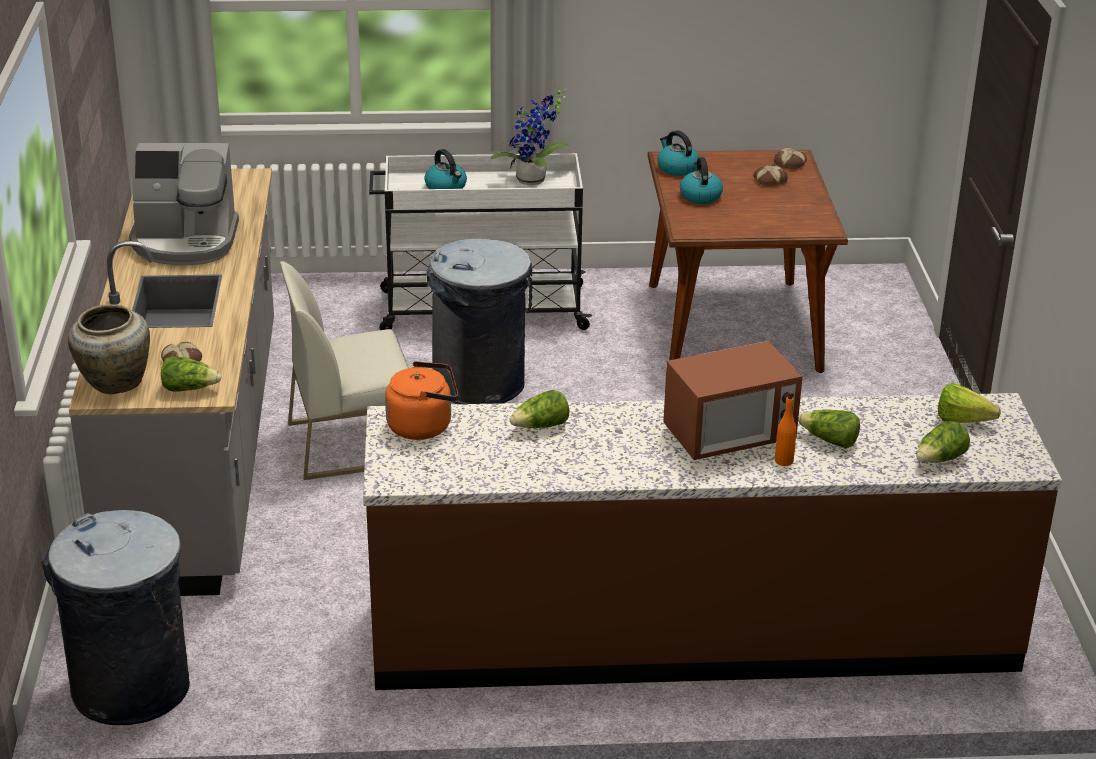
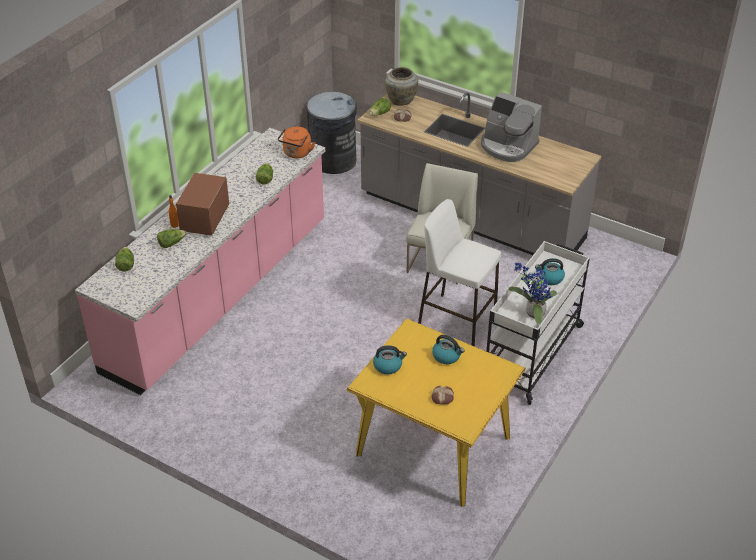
camera: 125 degrees right, 10 degrees up
(185, 242) = (507, 146): coffee machine -> coffee machine turned 90 degrees counterclockwise
(479, 384) = (456, 320): grey trash can -> white stool
(676, 168) = (490, 366): kettle -> kettle (388, 366)
(692, 633) = (220, 295): brown counter -> pink counter
(733, 326) = (434, 446): brown dining table -> yellow dining table
(790, 163) = (457, 420): bread -> none
(967, 422) = (136, 288): lettuce -> none

